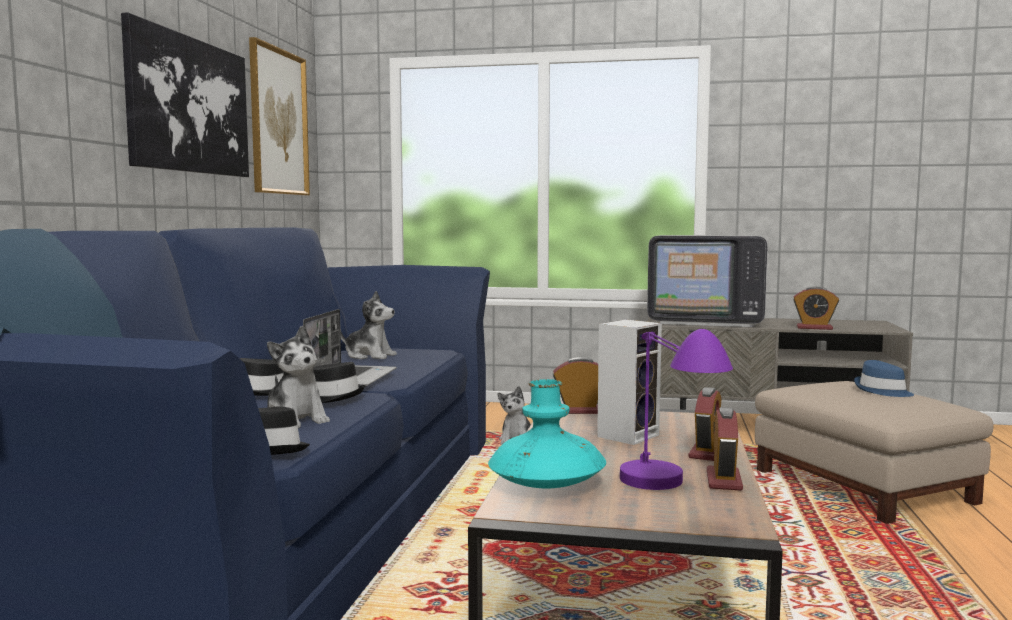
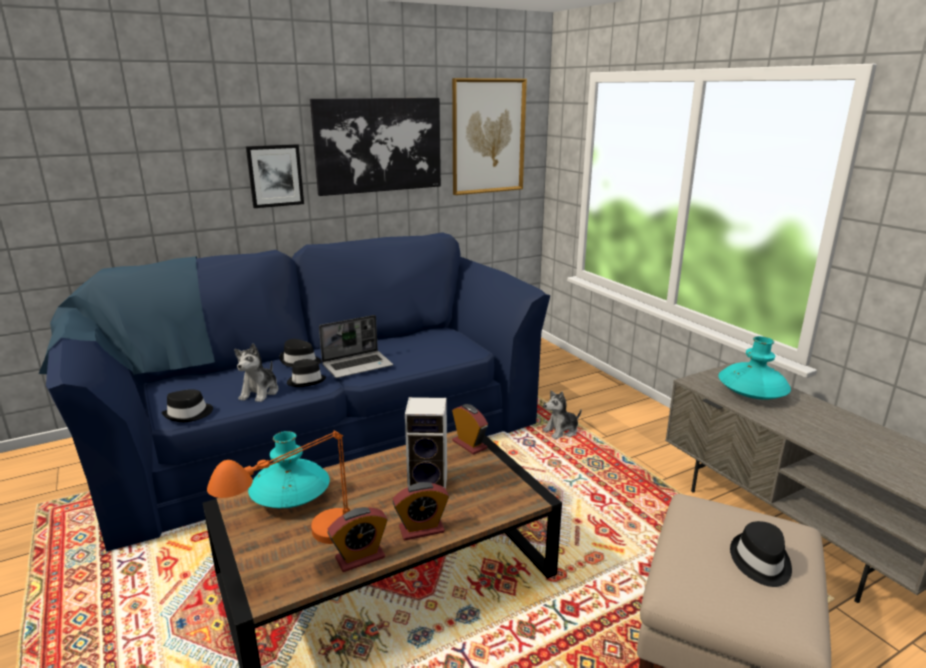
camera: 50 degrees right, 15 degrees up
(80, 122) = (275, 175): none -> picture
(369, 356) = (433, 342): plush toy -> none
(668, 499) = (299, 548): purple table lamp -> orange table lamp
(705, 321) = (751, 393): television -> turquoise vase
(814, 328) = (836, 451): alarm clock -> none
(882, 391) = (760, 562): blue hat -> black hat

